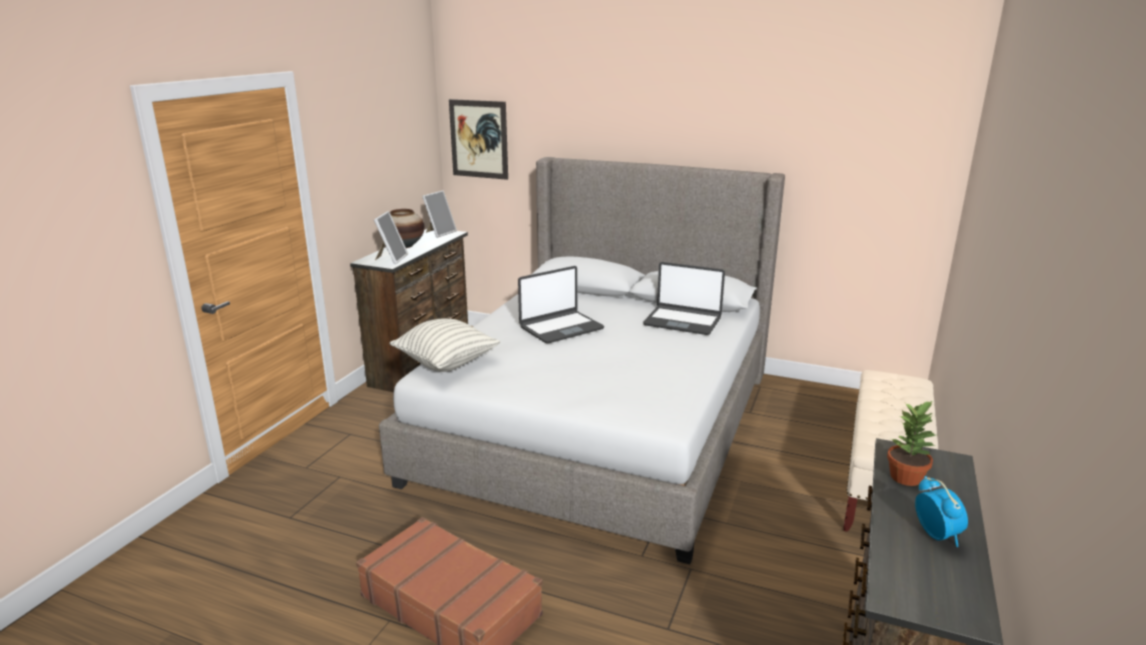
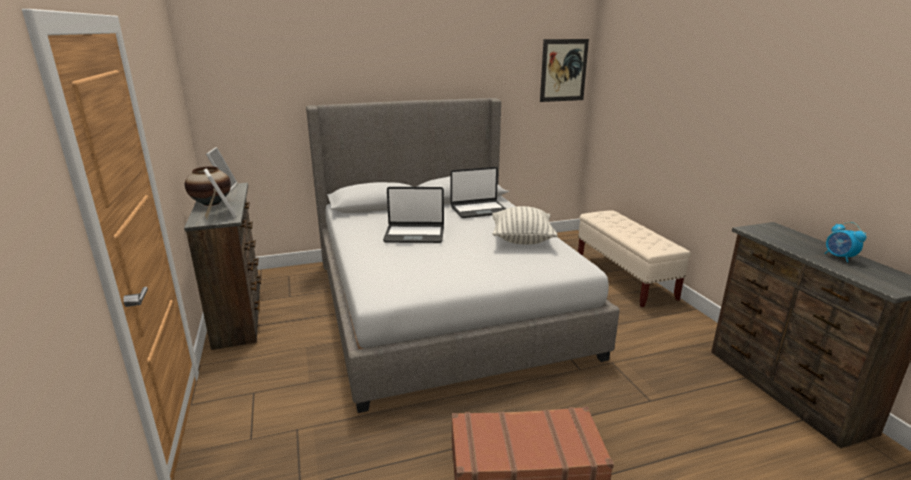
camera: 40 degrees left, 0 degrees up
(446, 363) = (378, 283): pillow -> pillow (522, 240)
(479, 139) = (231, 96): picture -> picture (563, 70)
(561, 328) = (414, 234): laptop -> laptop turned 75 degrees clockwise
(906, 478) = (779, 239): potted plant -> none
(936, 534) = (839, 257): alarm clock -> alarm clock turned 150 degrees counterclockwise

